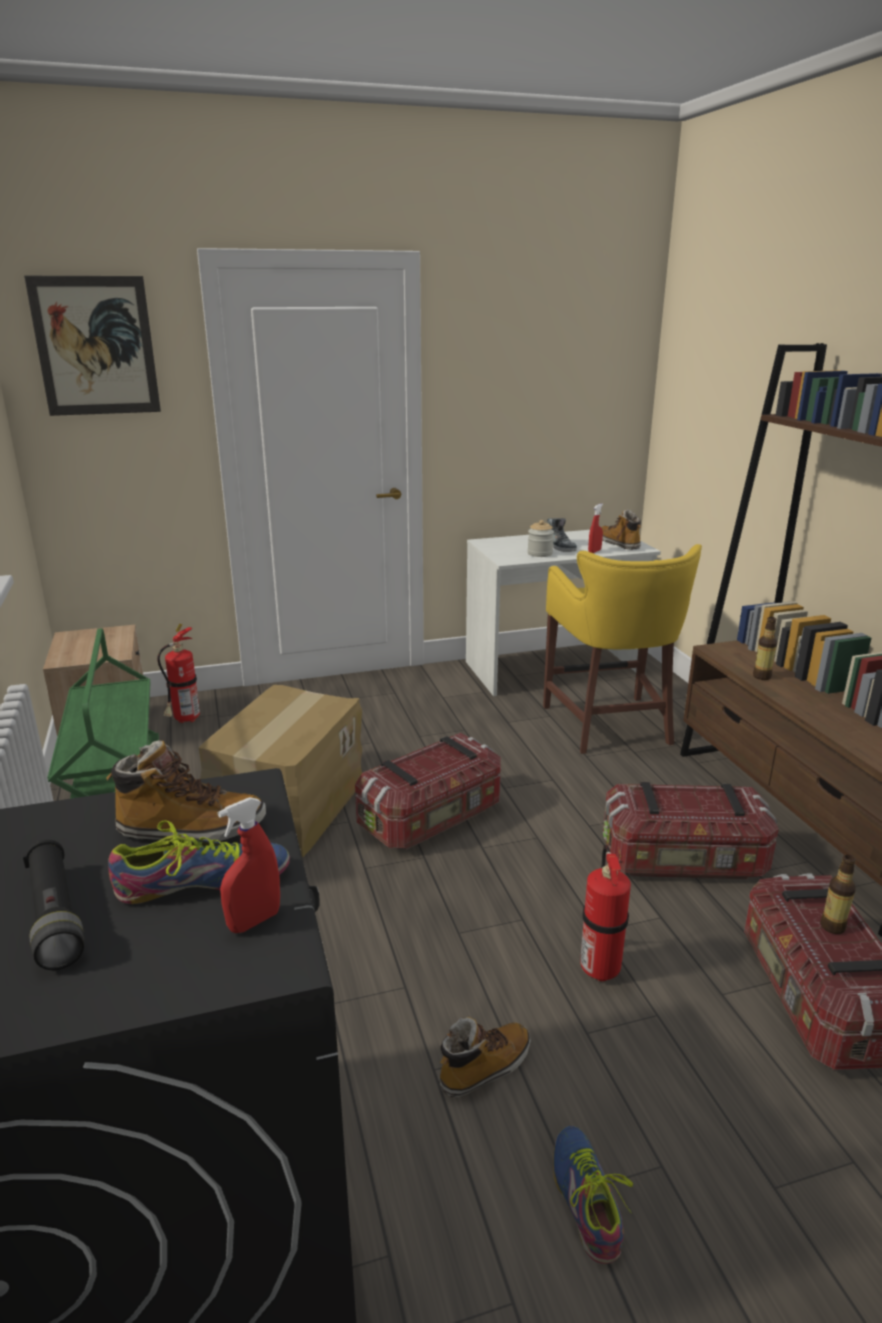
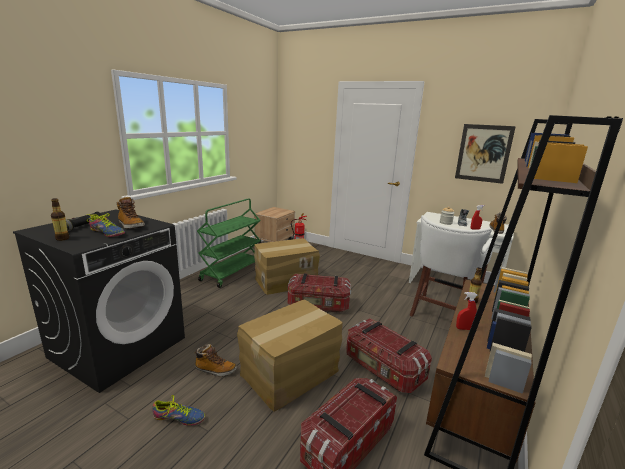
camera: 45 degrees right, 5 degrees down
(95, 346) = (303, 114): picture -> picture (483, 153)
(254, 921) = (94, 241): red spray bottle -> red spray bottle (464, 328)
(585, 1198) = (179, 417): shoe -> shoe turned 60 degrees clockwise
(599, 967) = (290, 374): fire extinguisher -> cardboard box
(610, 726) = (441, 313): yellow stool -> white stool
(832, 926) = (357, 408): bottle -> bottle (62, 238)

